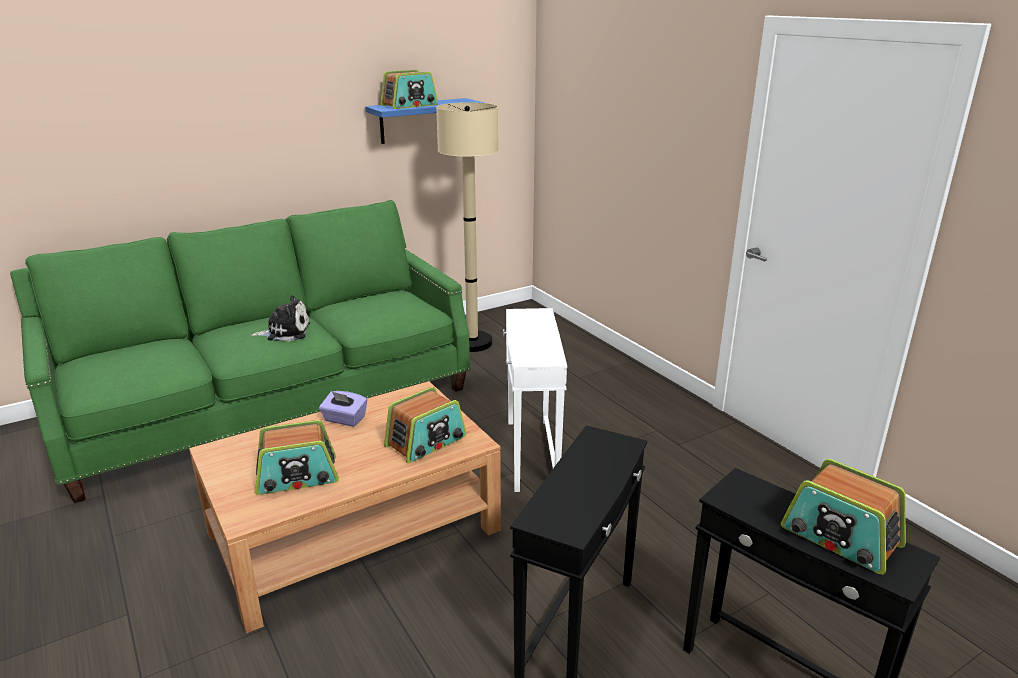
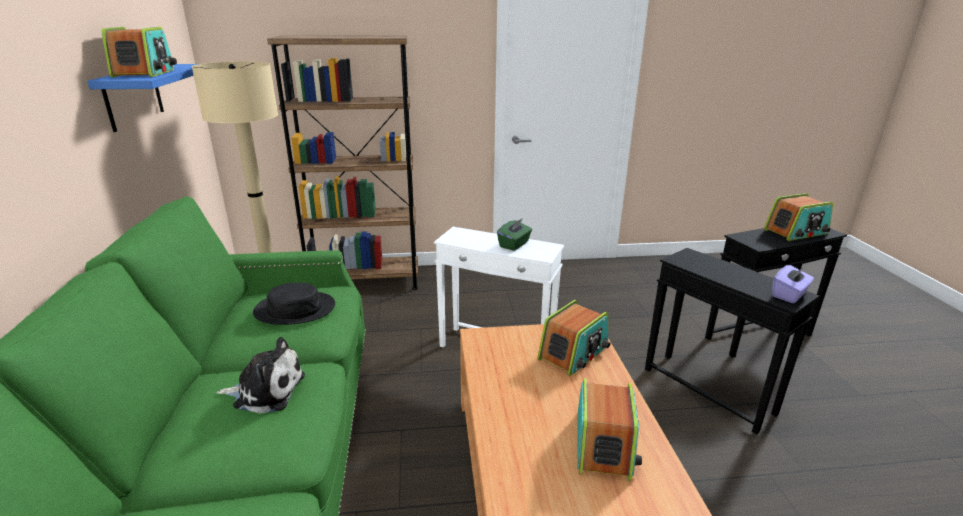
camera: 65 degrees left, 0 degrees up
(285, 332) = (266, 390): plush toy -> plush toy turned 75 degrees clockwise
(344, 419) = (502, 392): purple tissue box -> purple tissue box (789, 295)
(386, 308) = (295, 309): none -> black hat
(426, 442) = (574, 353): radio -> radio turned 60 degrees clockwise
(538, 342) = (514, 244): none -> green tissue box
(581, 350) = (365, 281): none -> brown bookcase

